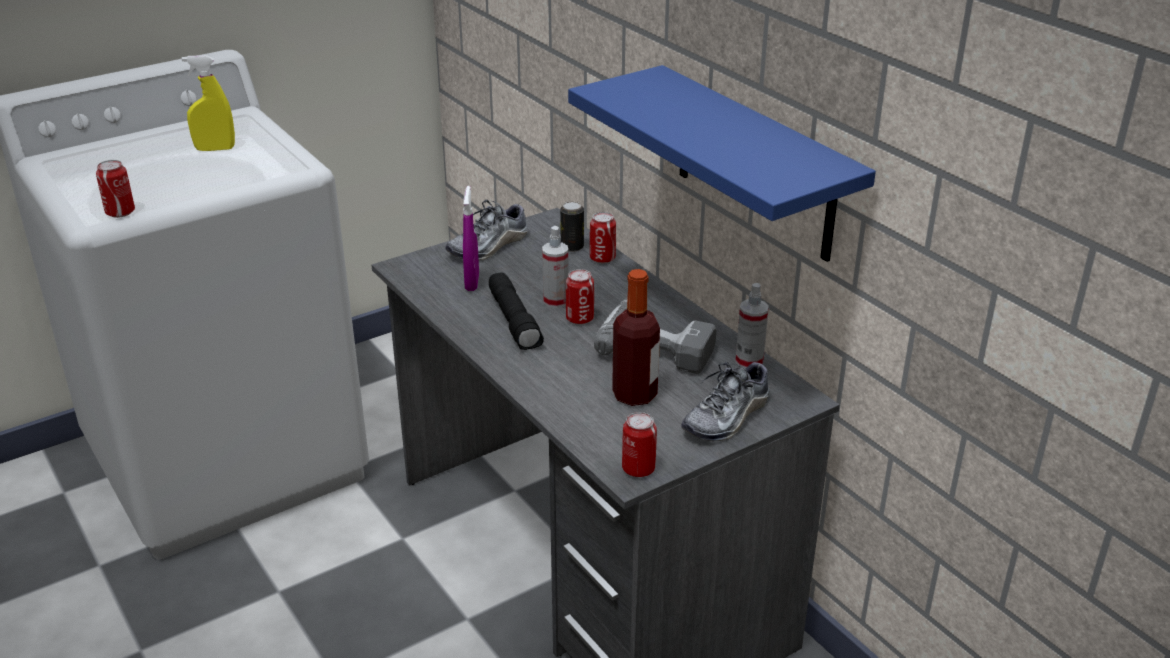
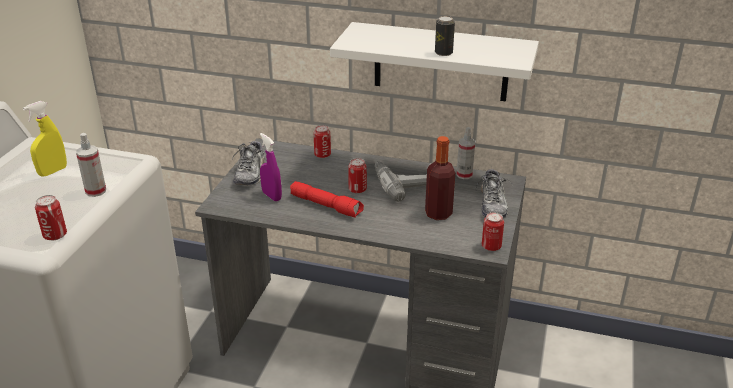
camera: 40 degrees left, 0 degrees up
(515, 321) = (327, 205): black flashlight -> red flashlight
(556, 301) = (331, 186): spray bottle -> spray bottle (95, 191)
(572, 247) = (297, 155): can -> can (443, 53)
(755, 165) = (441, 62): blue shelf -> white shelf

